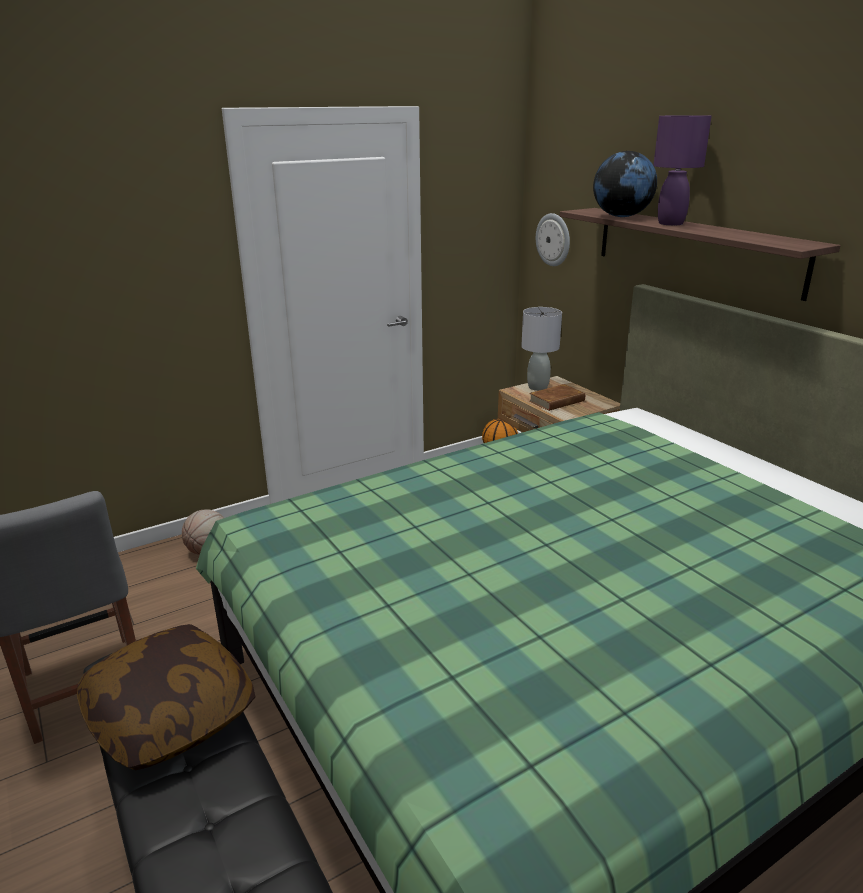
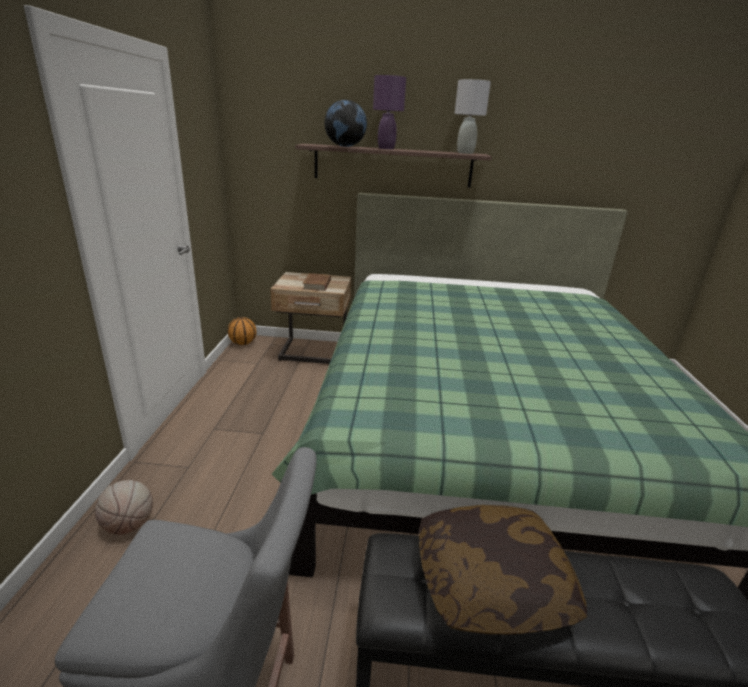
camera: 55 degrees left, 0 degrees up
(538, 387) = (290, 280): grey table lamp -> grey table lamp (465, 153)
(553, 239) = (263, 170): wall clock -> none

